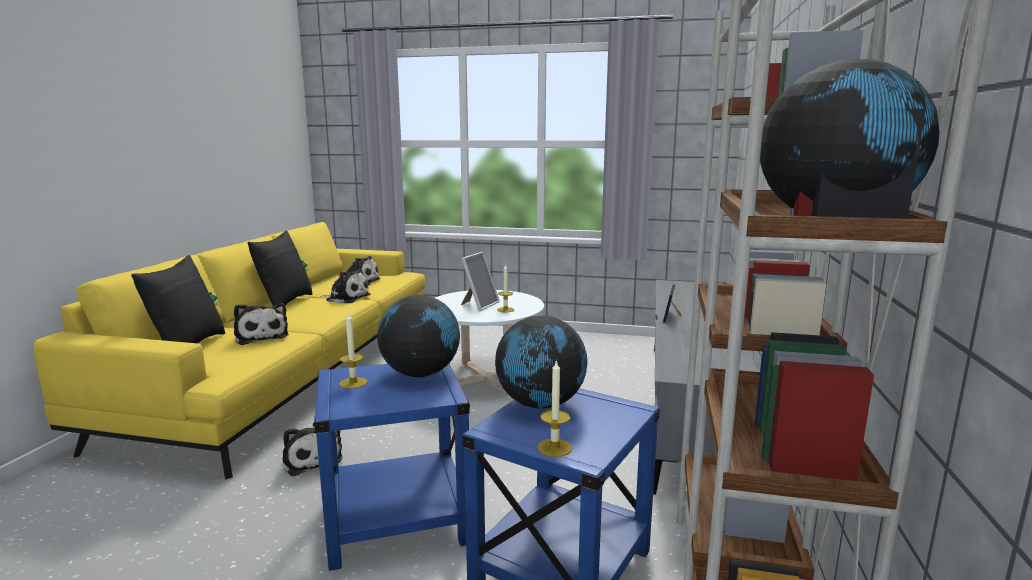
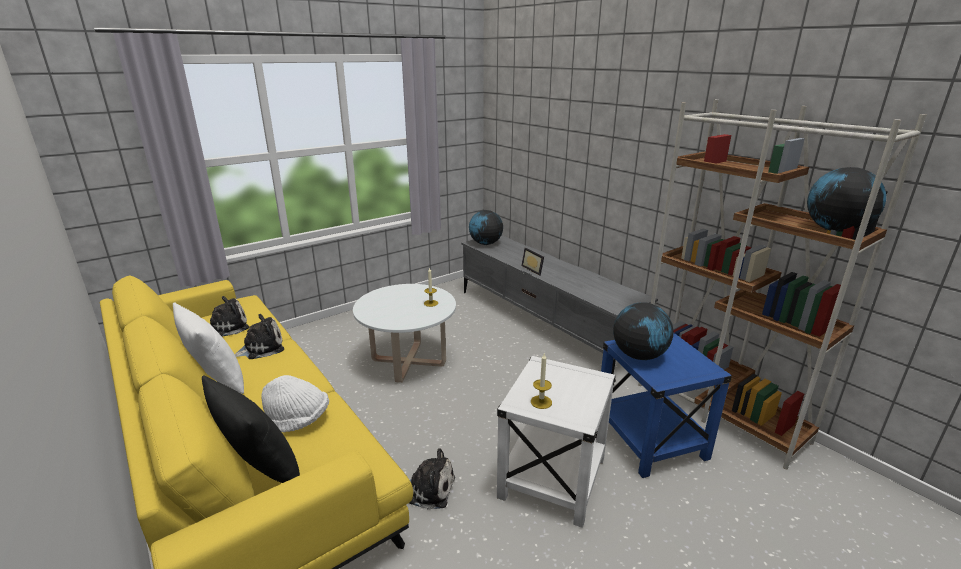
camera: 50 degrees left, 10 degrees up
(261, 336) = (298, 420): plush toy -> white hat
(285, 303) = (217, 381): black pillow -> white pillow
(397, 520) = (552, 477): blue side table -> white side table
(420, 374) = (553, 373): globe -> globe (485, 243)
(479, 305) = (404, 307): picture frame -> none
(554, 447) = (696, 373): candle -> none

